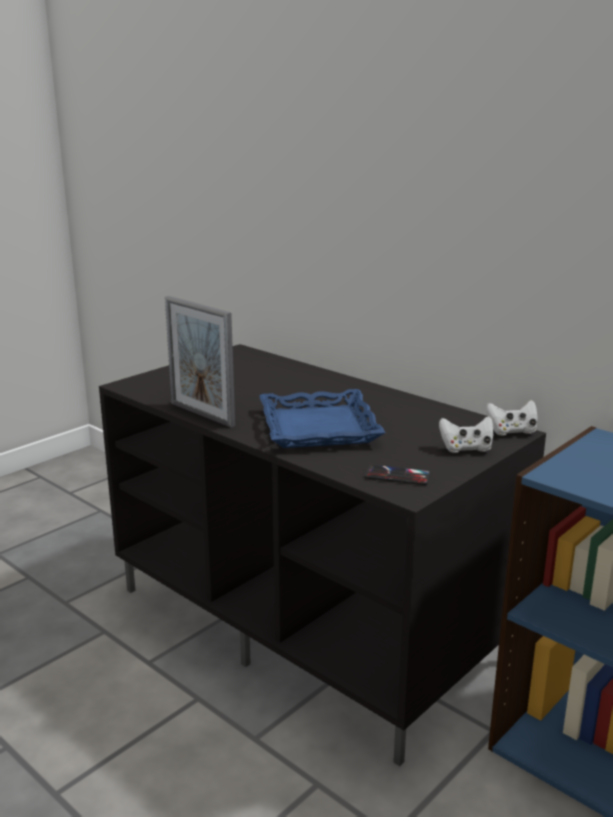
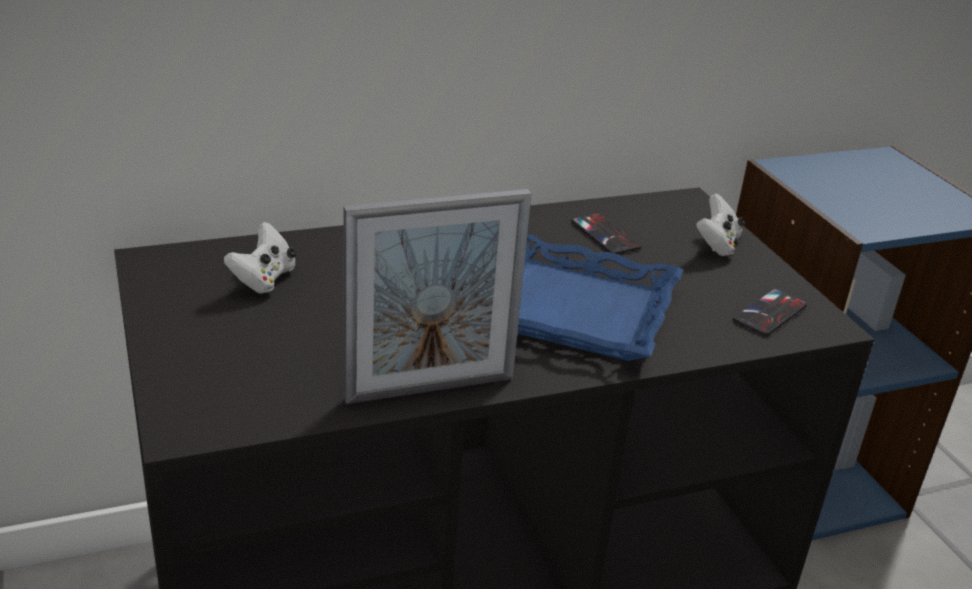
camera: 65 degrees left, 10 degrees up
(421, 419) = (605, 235): none -> phone
(511, 432) = (685, 202): white game controller -> white game controller (264, 279)

